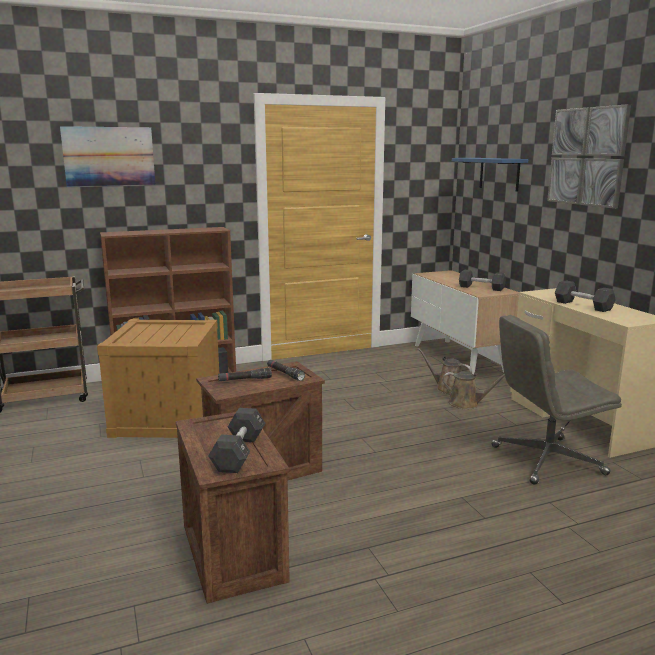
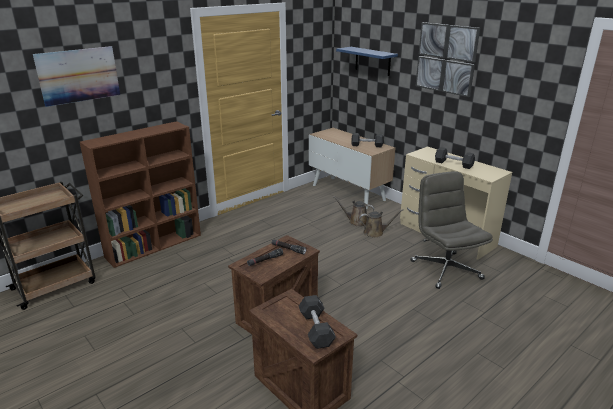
camera: 20 degrees left, 10 degrees up
(168, 417) = (175, 285): crate -> none
(546, 460) = (445, 269): grey office chair -> grey office chair turned 105 degrees clockwise

